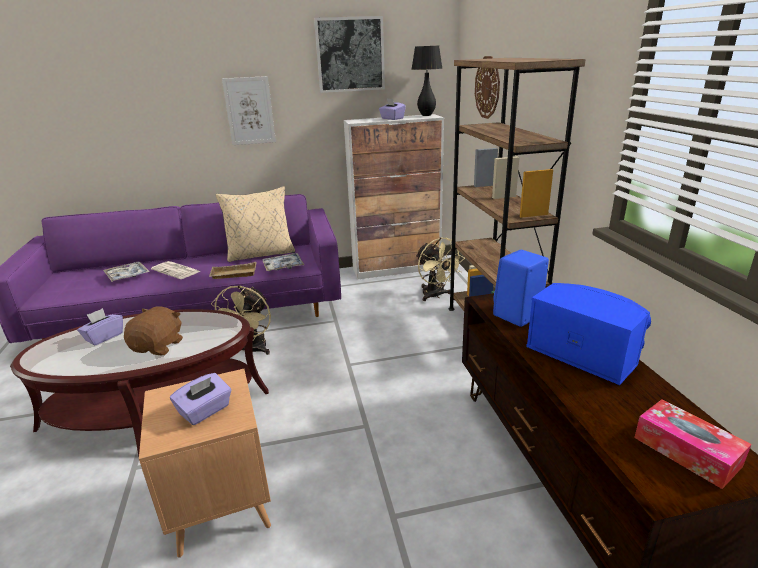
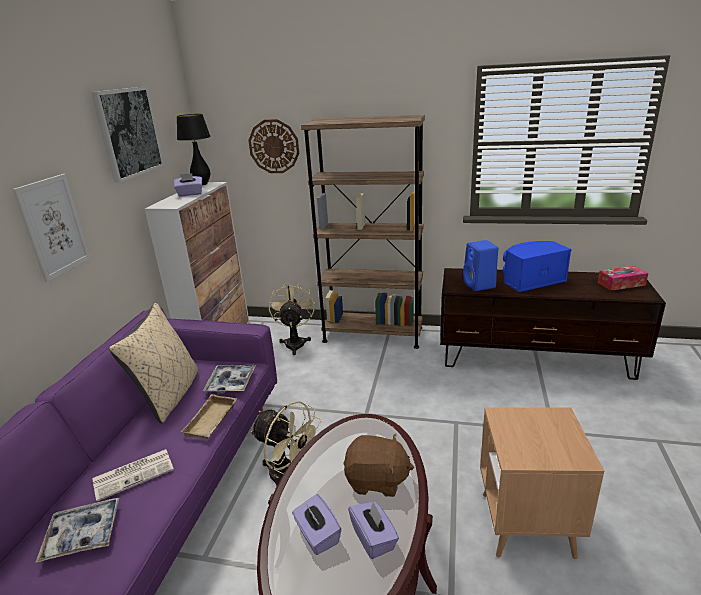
camera: 65 degrees left, 0 degrees up
(159, 346) = (377, 481): brown plush toy -> brown plush toy turned 150 degrees clockwise
(205, 411) = (545, 431): purple tissue box -> purple tissue box (374, 539)
(435, 296) = (295, 342): beige fan -> beige fan turned 90 degrees counterclockwise

